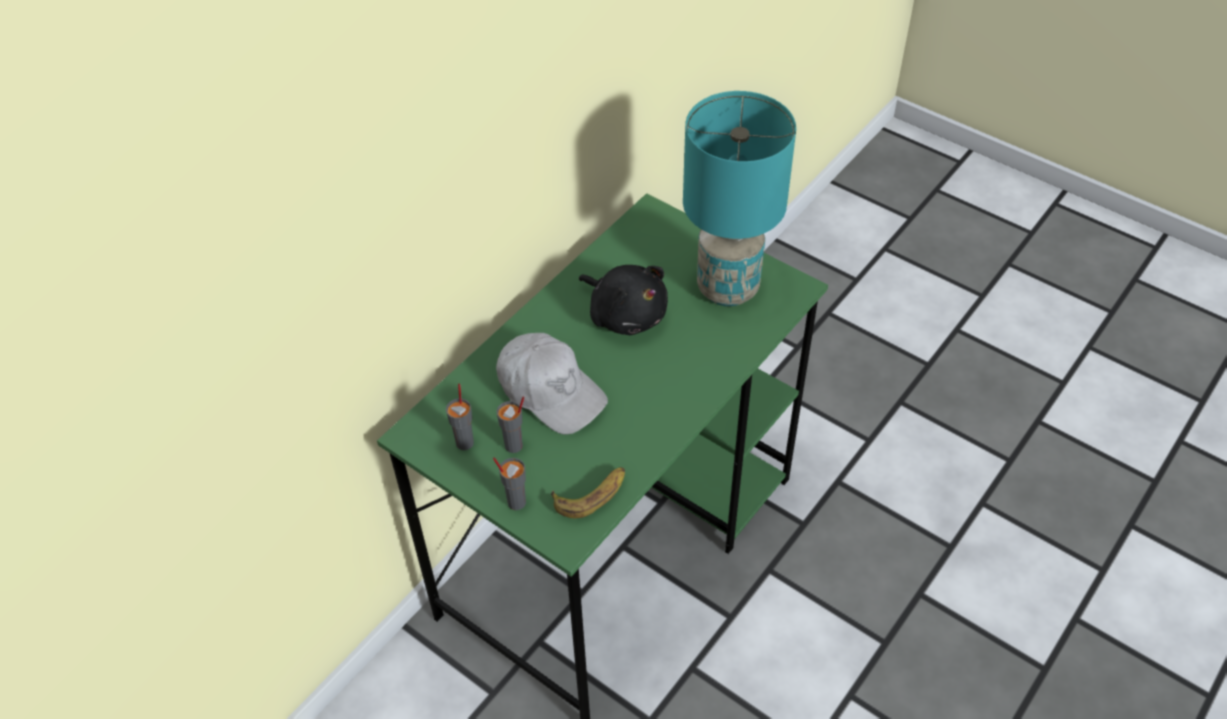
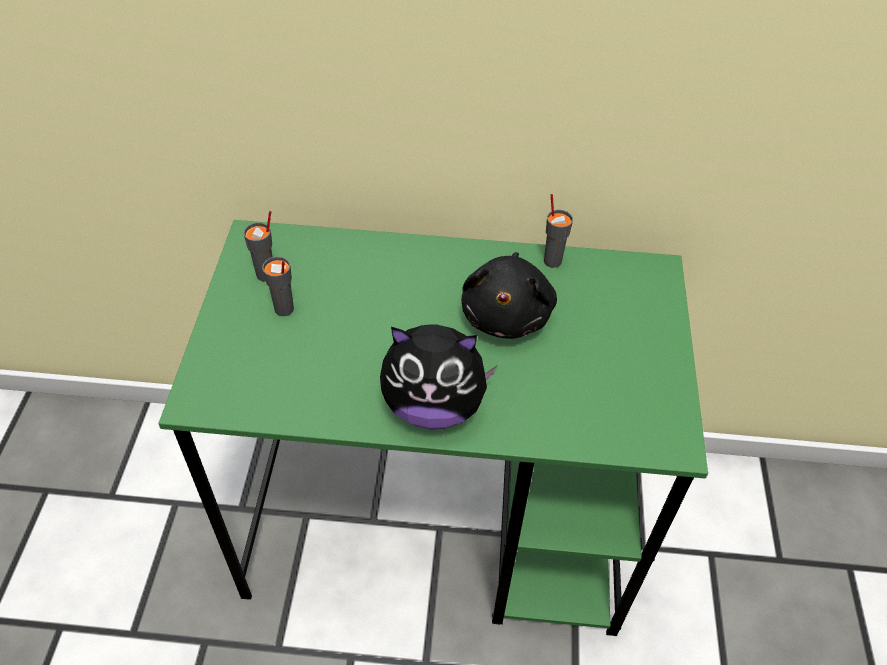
camera: 55 degrees right, 0 degrees up
(516, 502) = (219, 342): grey cup -> grey cup (552, 260)
(550, 391) = (367, 304): white cap -> none
(591, 495) = (260, 395): banana -> none
(678, 396) = (433, 406): none -> plush toy
(729, 287) = (617, 381): turquoise table lamp -> none

